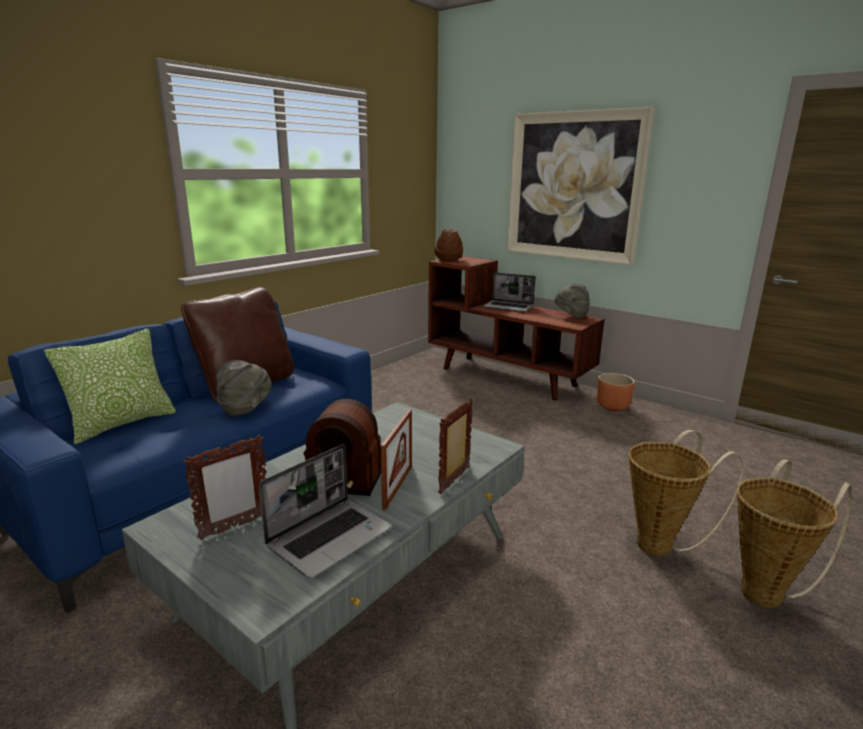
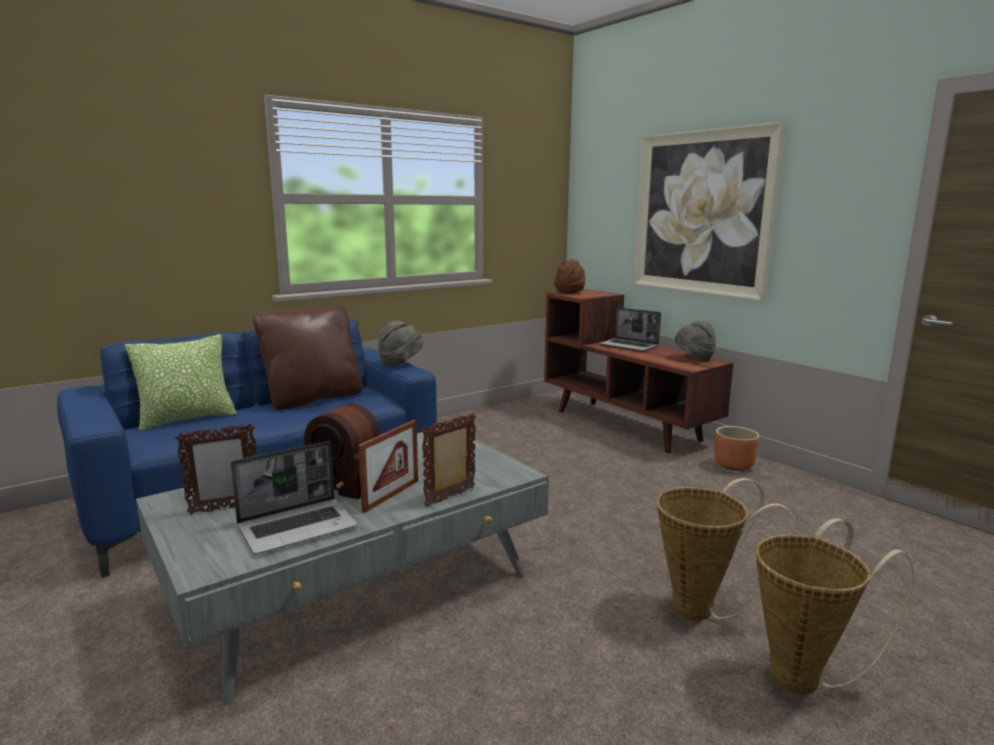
camera: 15 degrees right, 5 degrees down
(245, 409) = (296, 417): grey hat -> grey hat (400, 363)

